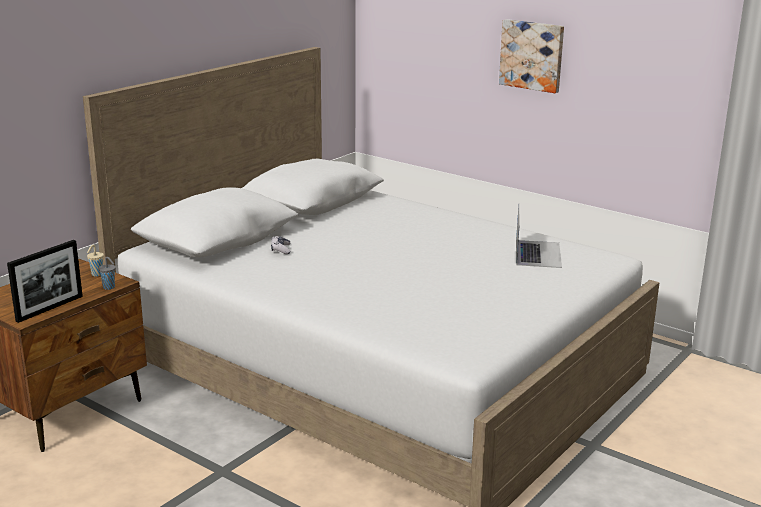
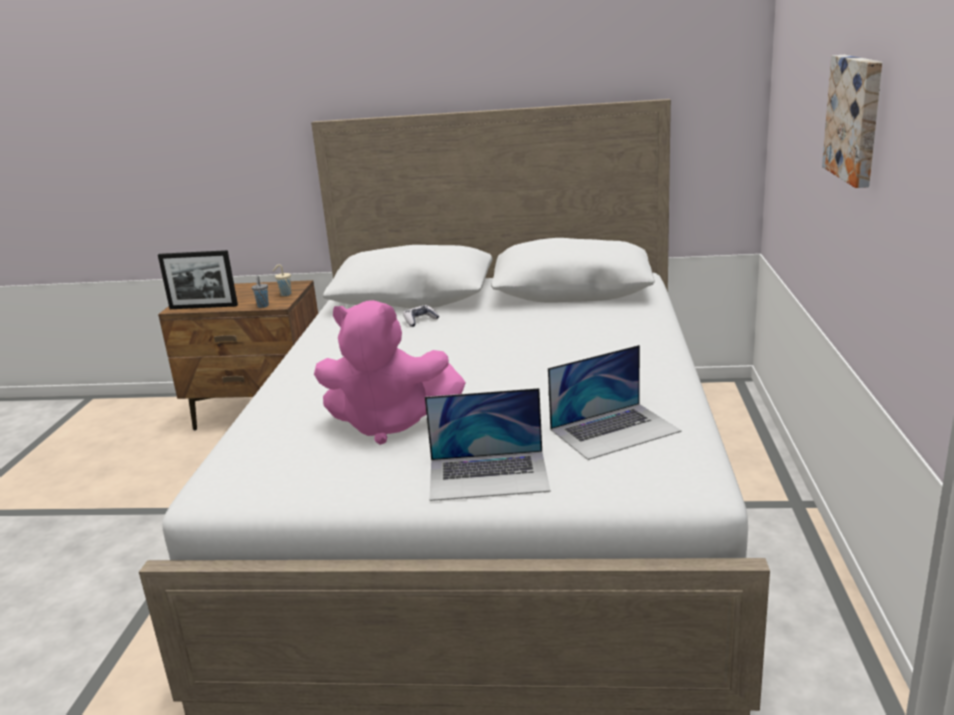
camera: 60 degrees right, 0 degrees up
(447, 297) = (389, 424): none -> pink plush toy
(548, 290) = (488, 475): none -> laptop

